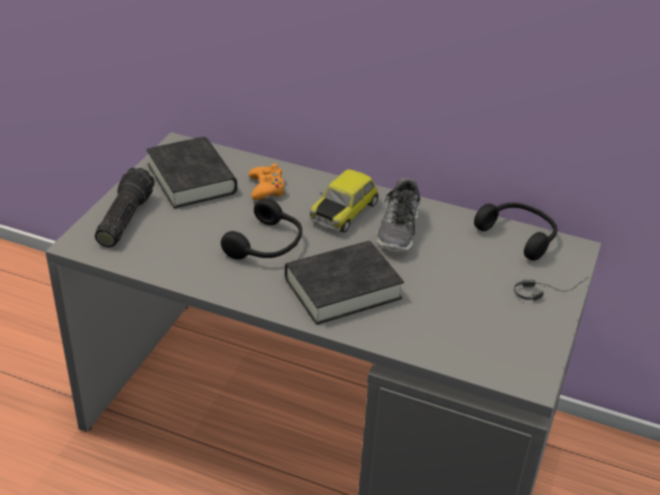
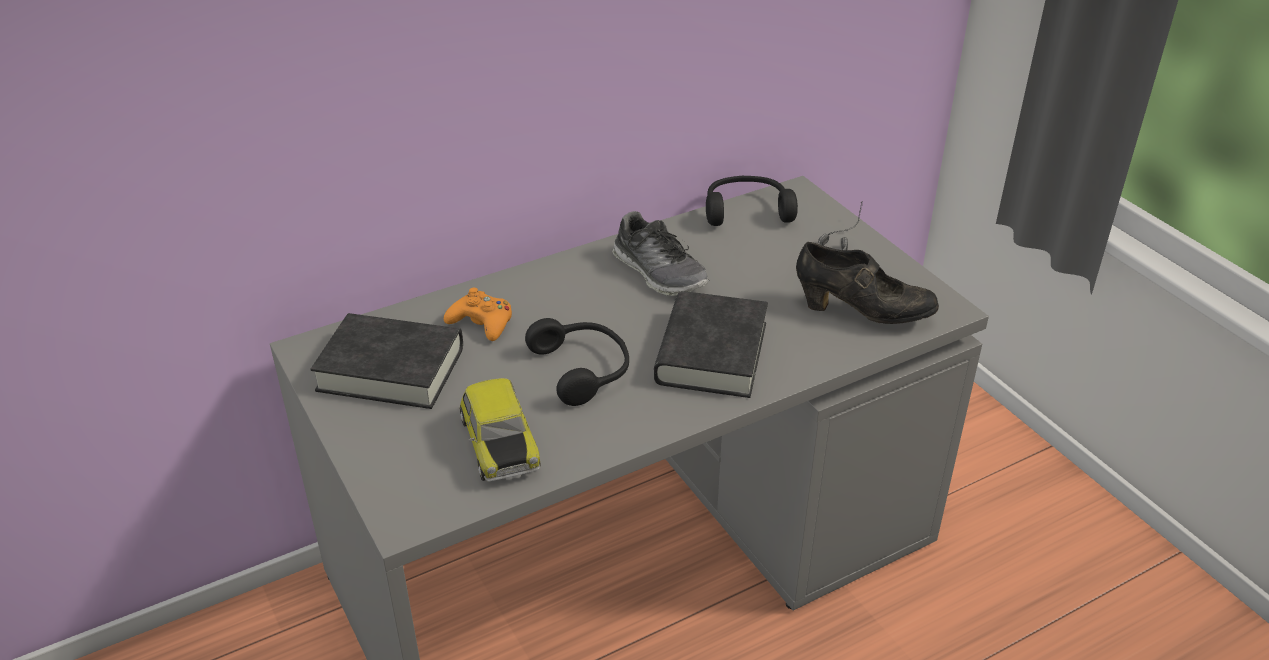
camera: 50 degrees left, 0 degrees up
(123, 218) = (401, 459): flashlight -> none
(343, 211) = (587, 291): toy car -> toy car (498, 444)
(471, 339) = (862, 313): none -> black shoe

